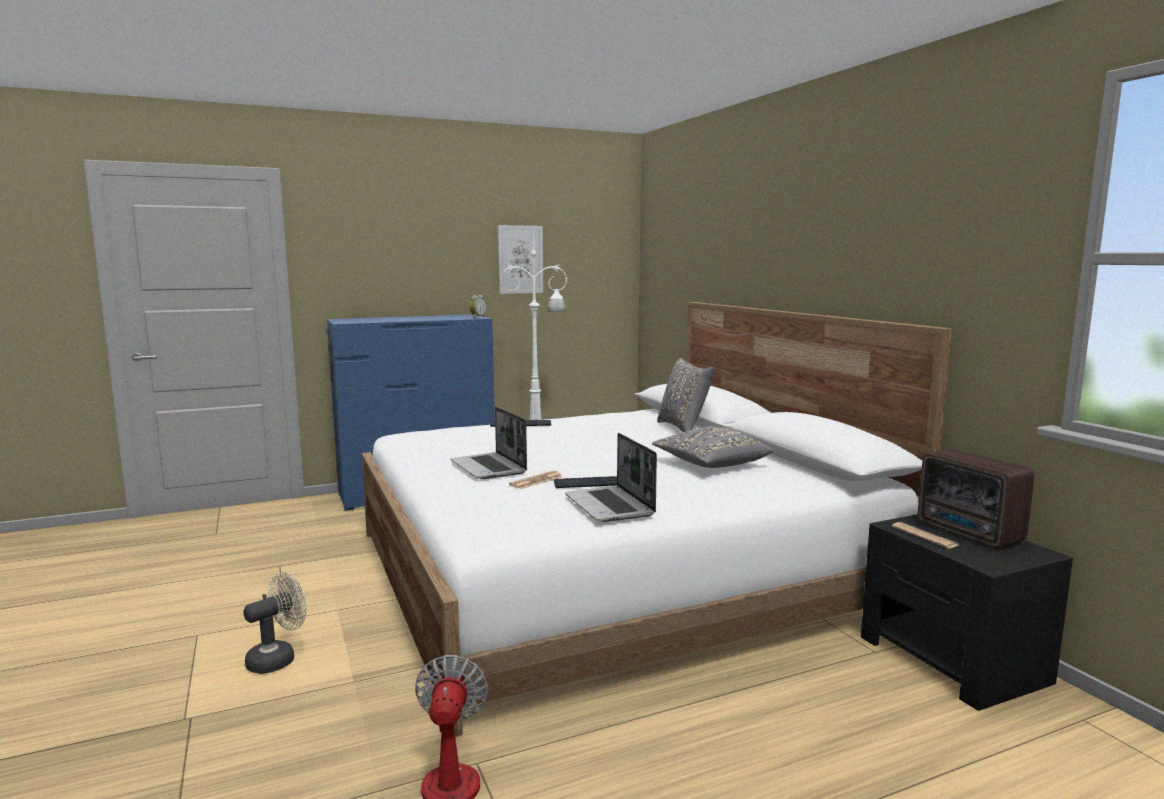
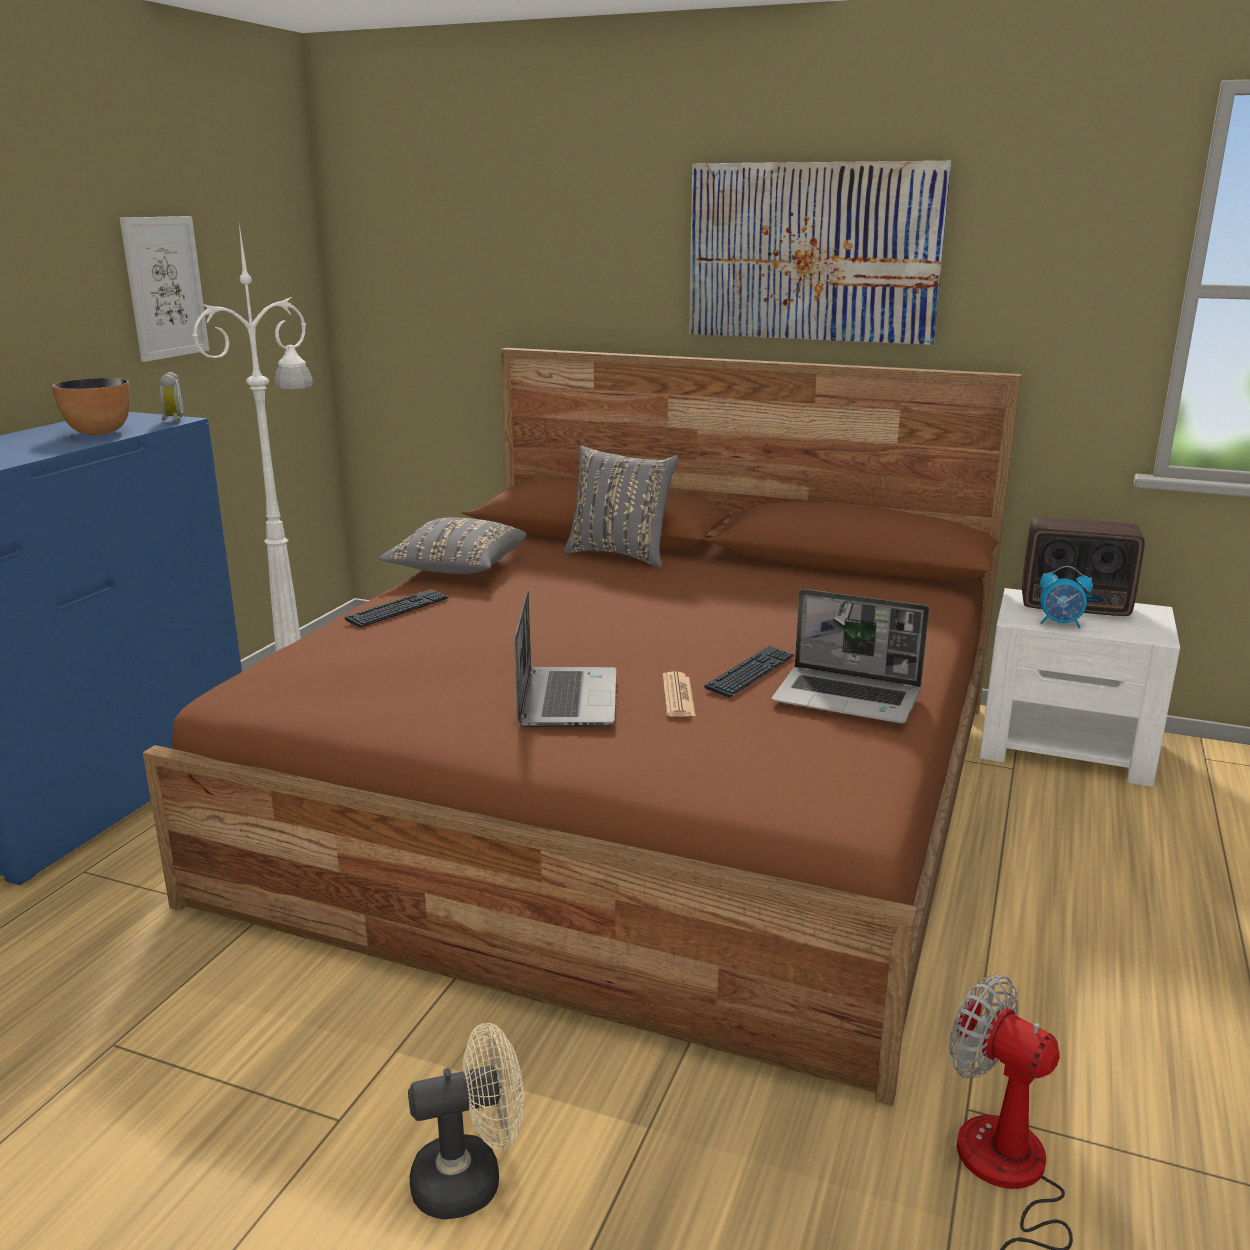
camera: 45 degrees left, 10 degrees up
(278, 658) = (471, 1179): beige fan -> beige fan turned 75 degrees clockwise
(438, 318) = (98, 432): none -> bowl
(489, 468) = (566, 699): laptop -> laptop turned 105 degrees counterclockwise
(612, 569) = (641, 792): white bed -> brown bed
(710, 464) = (782, 600): grey pillow -> grey pillow (457, 569)
(836, 238) = (813, 252): none -> picture
(924, 536) = (1060, 624): newspaper -> alarm clock
(953, 659) = (1067, 747): black nightstand -> white nightstand

